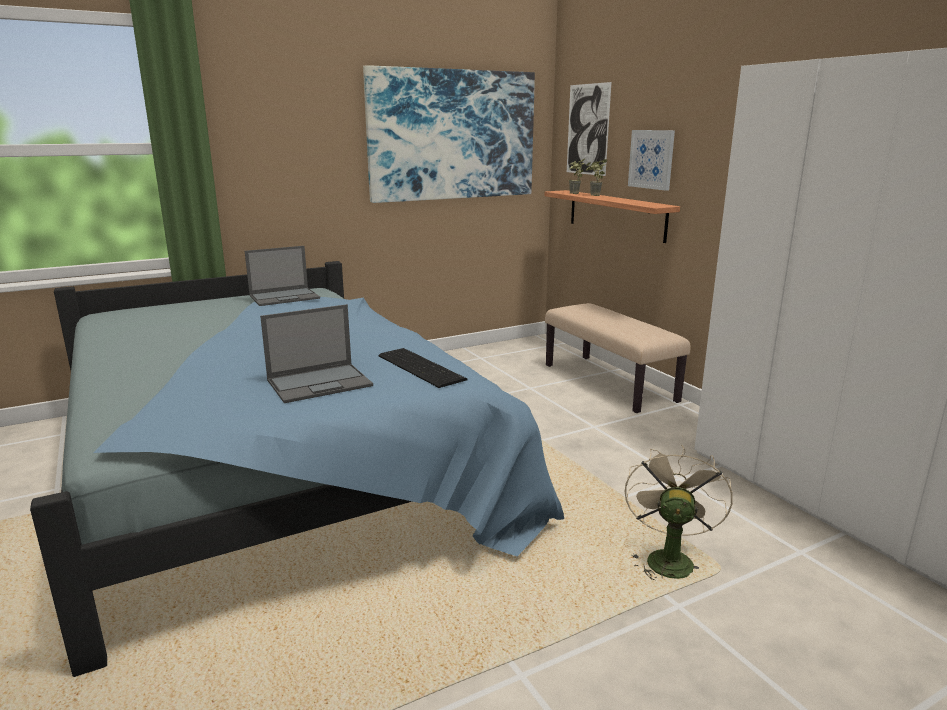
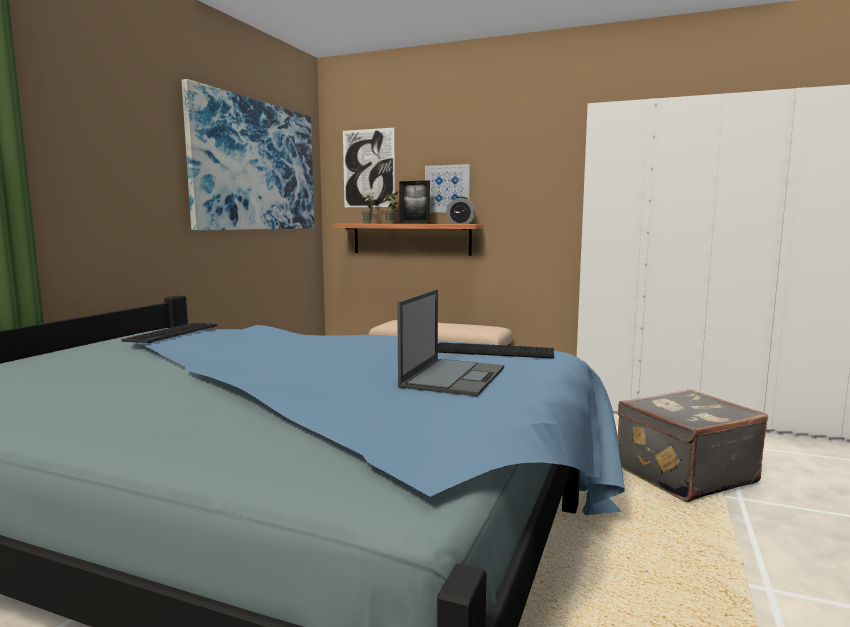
camera: 40 degrees left, 10 degrees down
(285, 297) = (171, 333): laptop -> keyboard
(610, 199) = (414, 223): none -> picture frame
(649, 204) = (460, 223): none -> alarm clock
(668, 558) = (682, 474): beige fan -> grey suitcase

